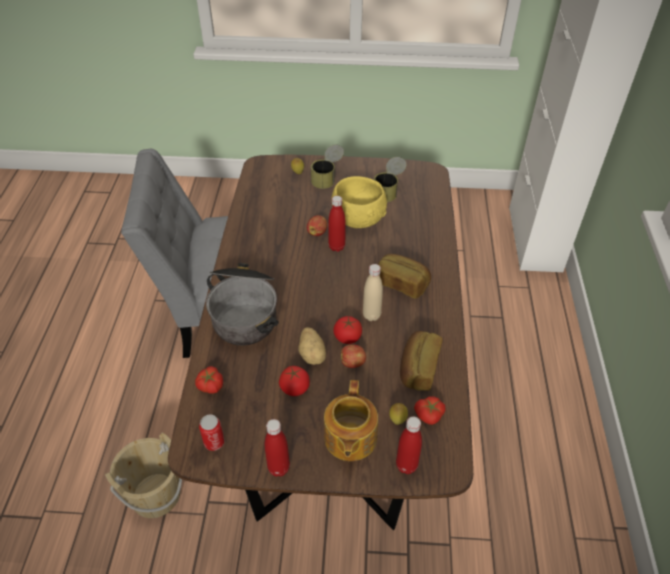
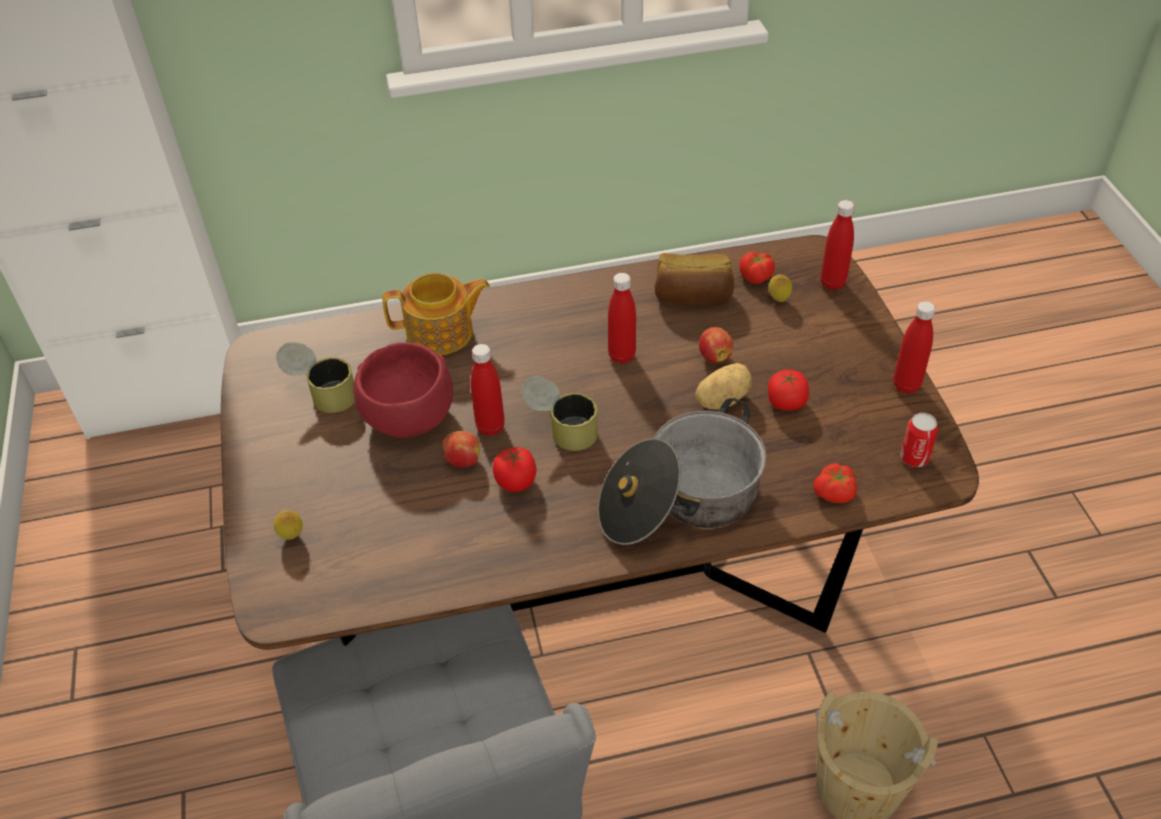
camera: 105 degrees left, 0 degrees up
(327, 177) = (299, 486): can -> can (561, 429)
(347, 337) = (673, 371): tomato -> tomato (516, 481)
(349, 439) = (828, 334): teapot -> teapot (441, 333)
(358, 217) = (407, 417): yellow bowl -> red bowl
(371, 315) = (622, 356): beige bottle -> red bottle
(402, 283) = (545, 337): bread -> none

